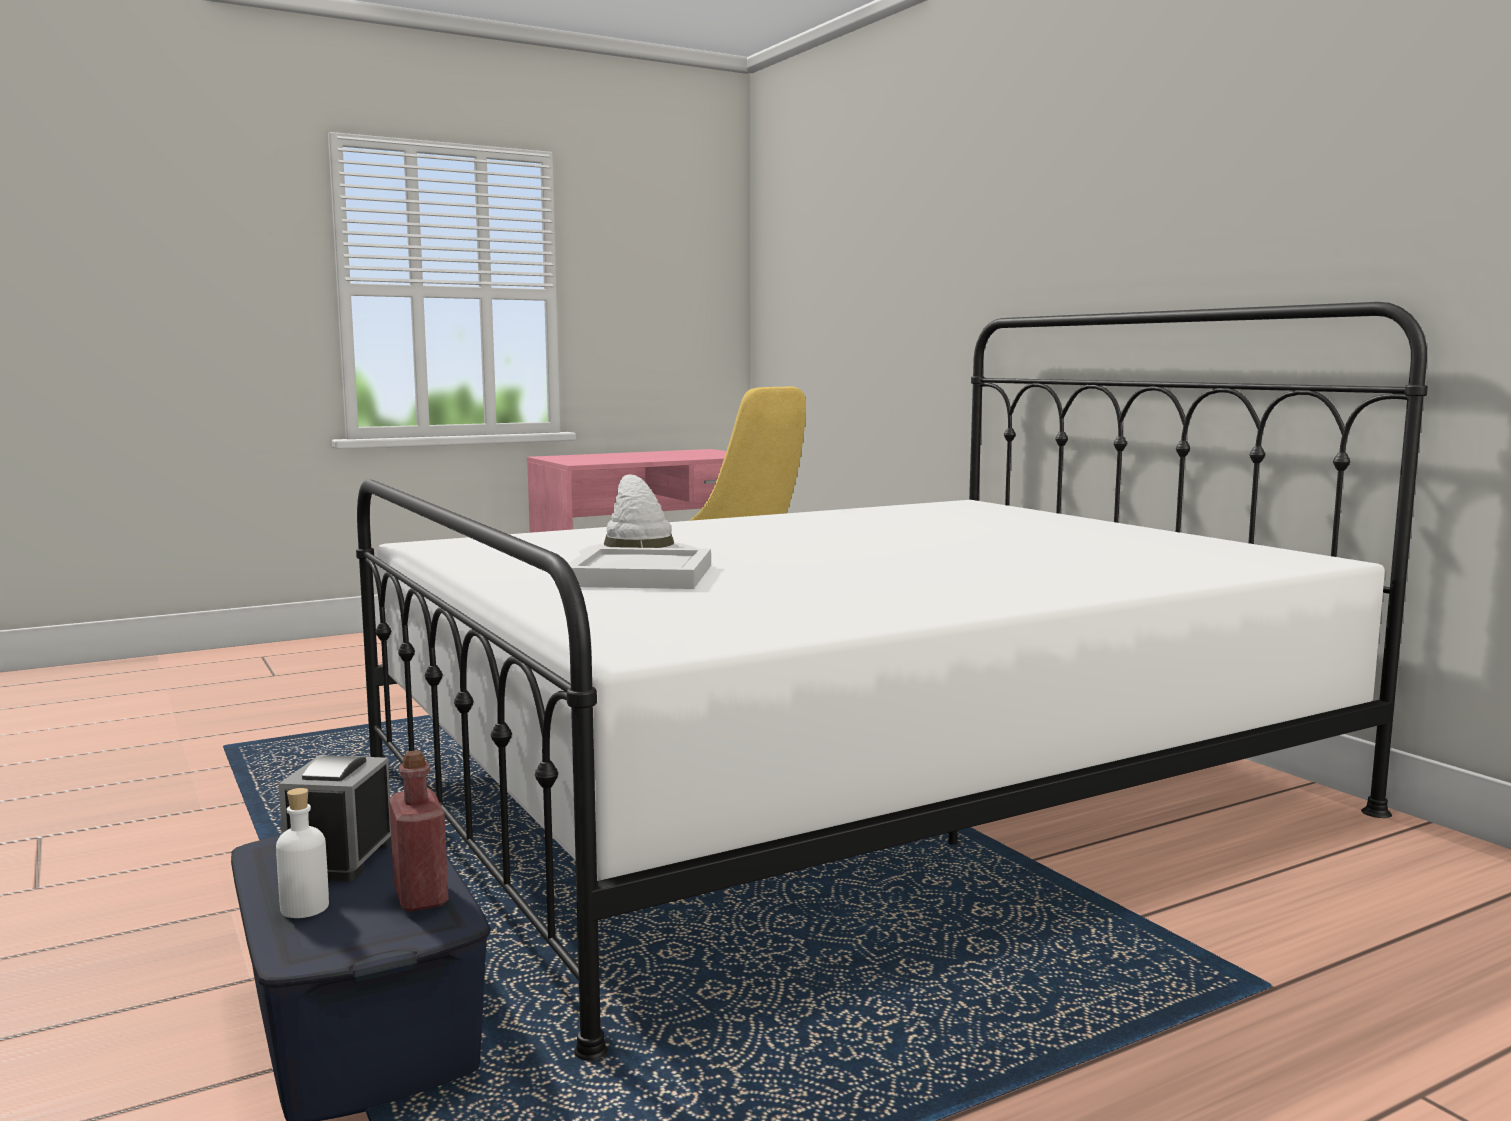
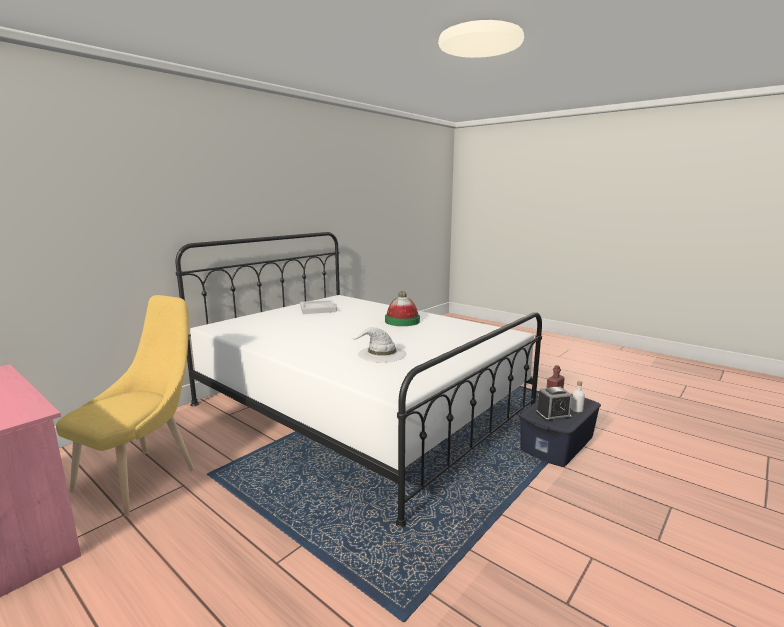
camera: 110 degrees left, 5 degrees up
(642, 575) = (427, 346): white tray -> white tray (317, 309)
(921, 580) = (402, 321): none -> hat

